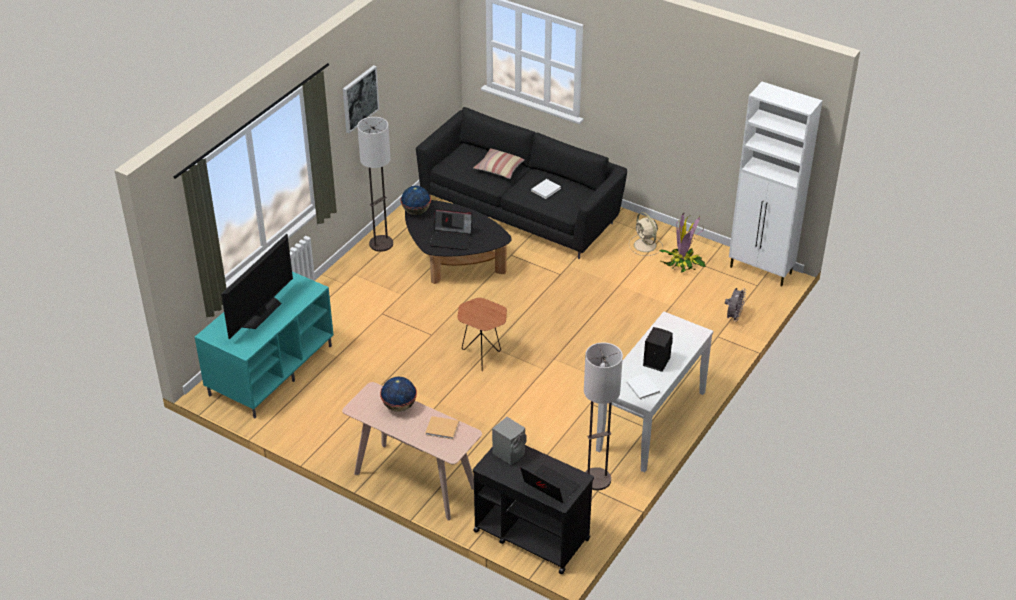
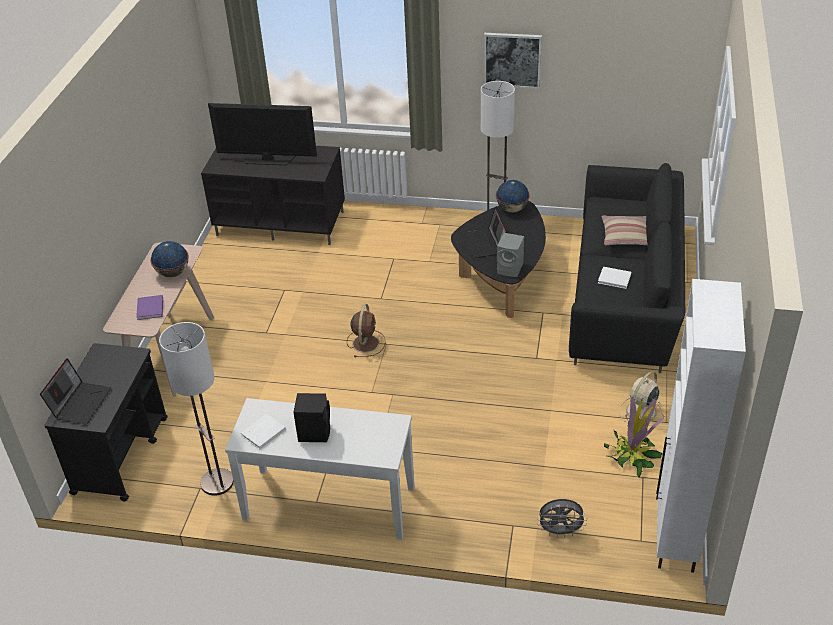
camera: 70 degrees right, 0 degrees up
(271, 369) = (281, 223): turquoise tv stand -> black tv stand
(443, 429) = (150, 309): beige book -> purple book
(482, 357) = (366, 342): brown side table -> brown fan
(509, 453) = (124, 361): grey speaker -> grey speaker (511, 269)

